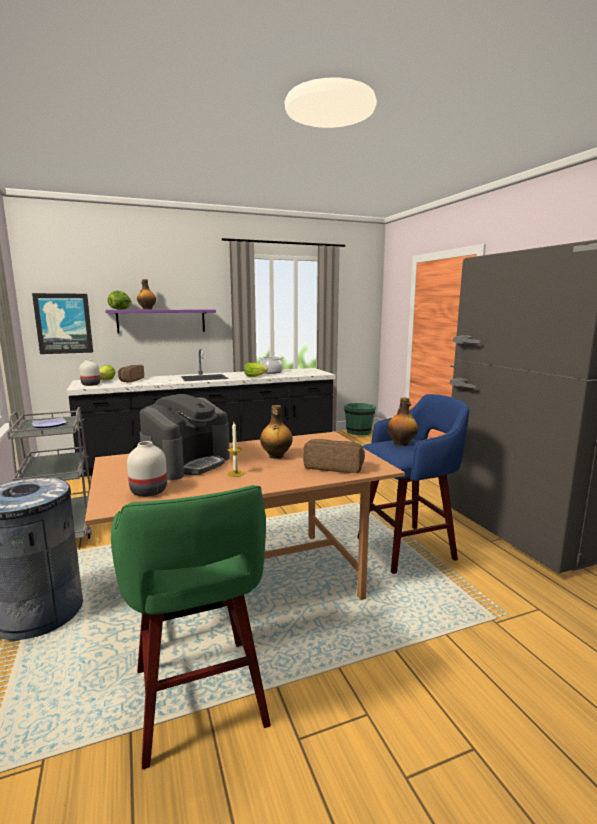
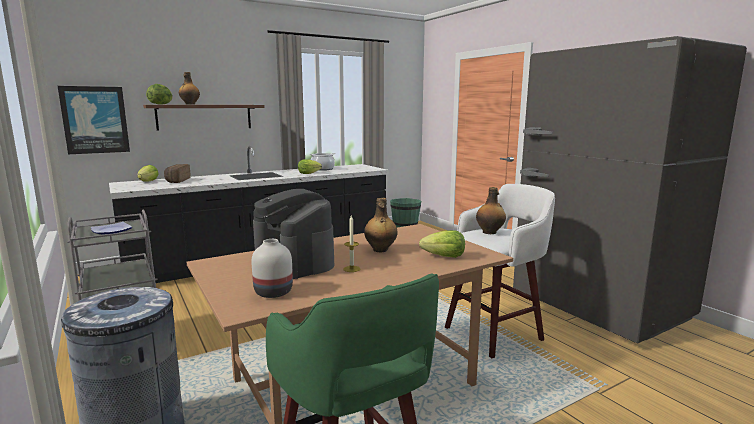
camera: 10 degrees left, 0 degrees up
(91, 384) = (135, 186): white vase -> none
(161, 321) = (204, 117): purple shelf -> brown shelf
(187, 463) = (294, 262): coffee machine -> coffee machine turned 120 degrees clockwise
(334, 467) = (444, 257): bread -> lettuce
(408, 548) = (495, 333): blue stool -> white stool

